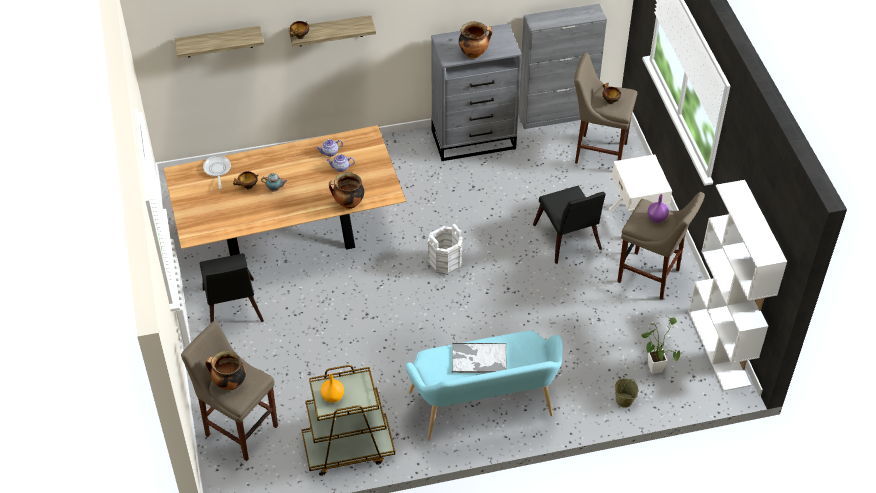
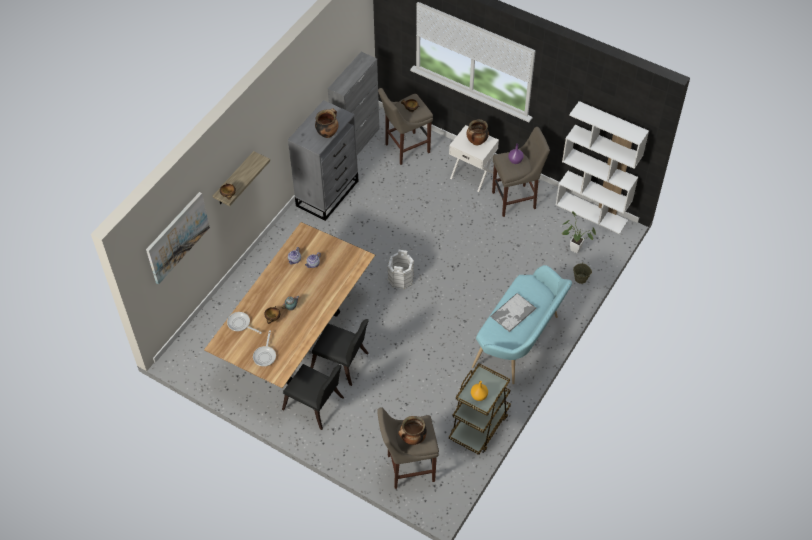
camera: 45 degrees left, 5 degrees up
(202, 211) = (265, 355): none -> frying pan
(219, 41) = (177, 237): shelf -> picture
(348, 204) = (345, 282): cooking pot -> cooking pot (476, 142)
(568, 241) = (451, 213): black chair -> black chair (342, 364)

